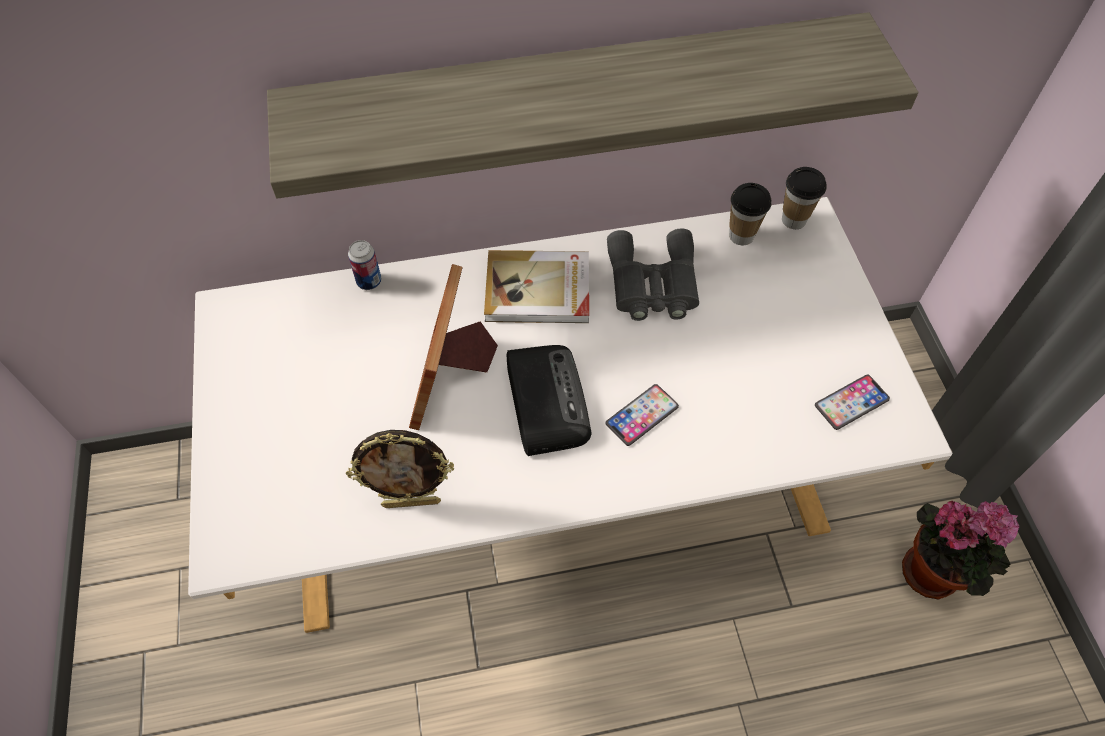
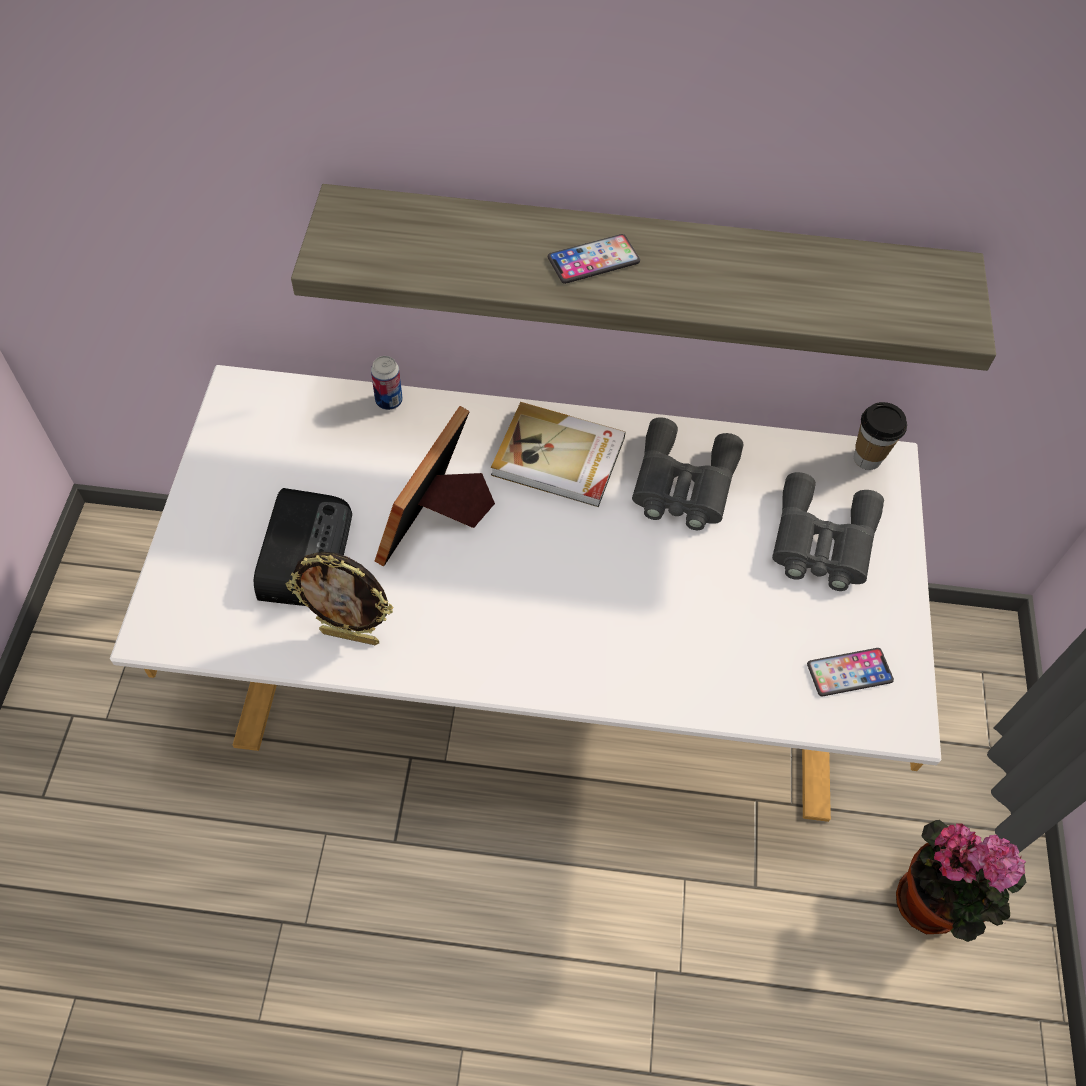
camera: 15 degrees right, 0 degrees up
(545, 400) = (522, 574): radio -> radio (304, 550)
(642, 415) = (617, 619): phone -> phone (593, 260)
(741, 236) = (801, 460): cup -> none
(785, 300) = (821, 543): none -> grey binoculars

